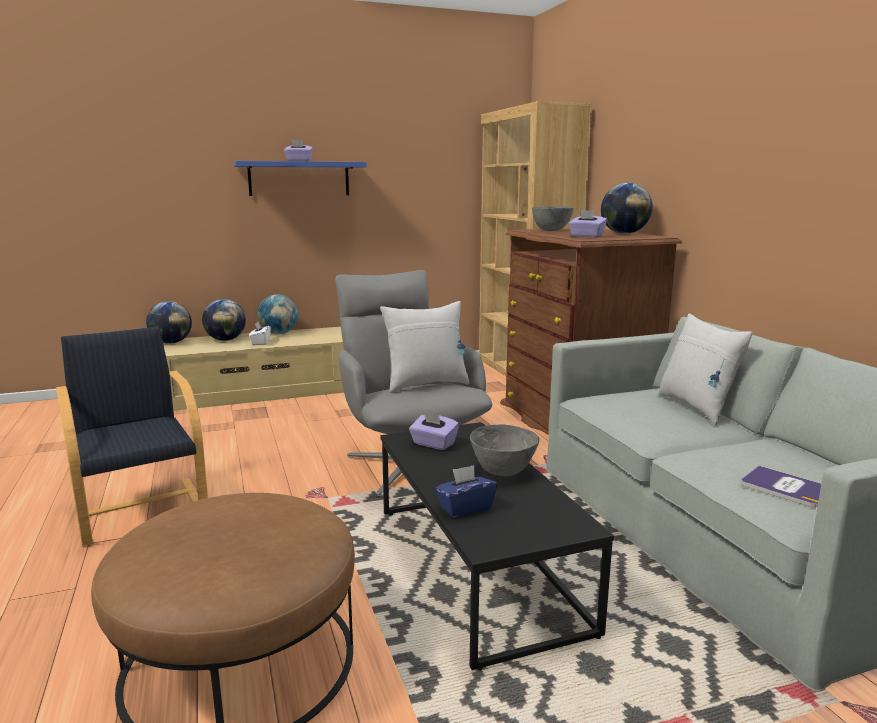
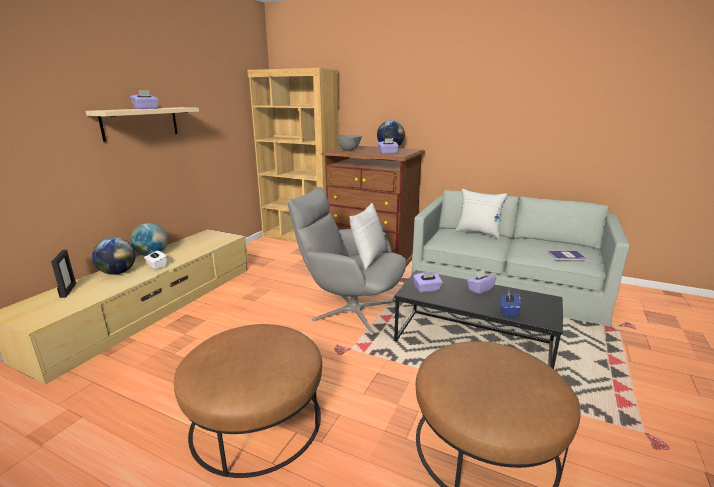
camera: 45 degrees left, 5 degrees up
(142, 509) = (256, 420): black armchair -> brown ottoman
(171, 342) = (68, 290): globe -> picture frame
(299, 178) = (140, 123): blue shelf -> beige shelf
(502, 472) = (480, 289): grey bowl -> purple tissue box

